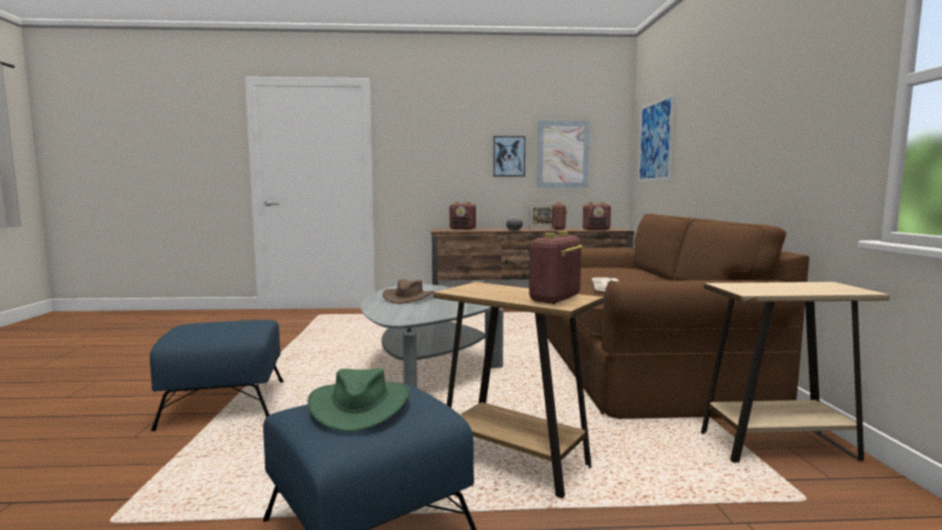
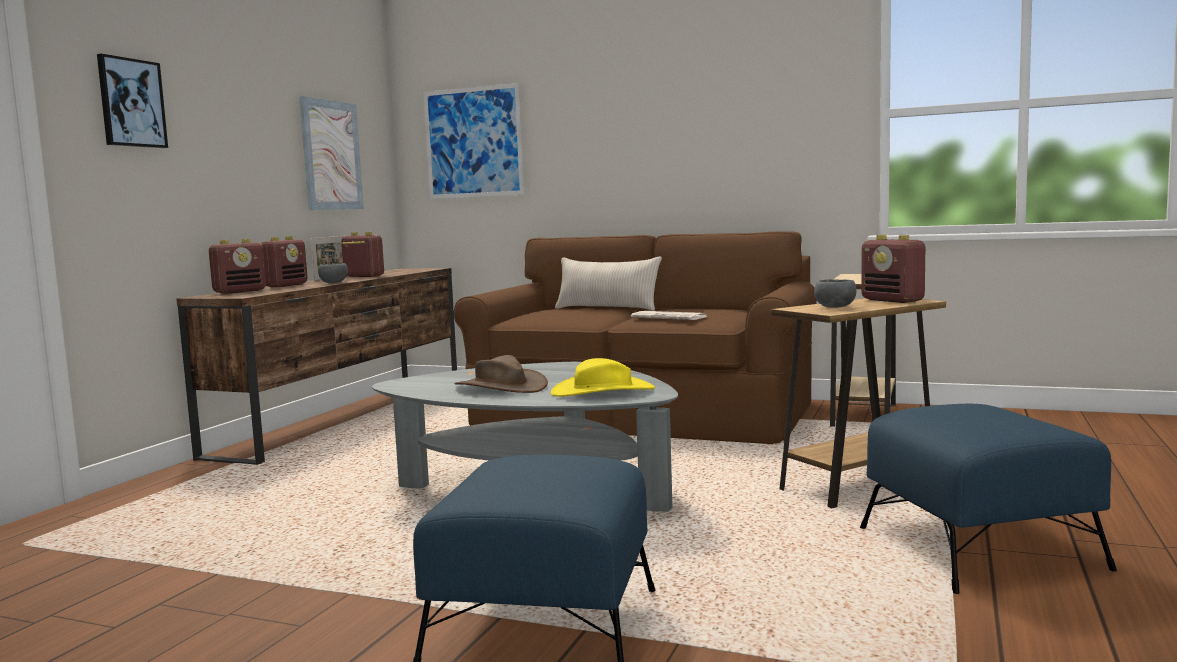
camera: 65 degrees left, 0 degrees up
(359, 405) = (978, 417): green hat -> none
(404, 312) = (603, 391): none -> yellow hat
(488, 290) = (836, 307): none -> grey bowl
(509, 156) = (269, 155): picture -> picture (131, 103)
(596, 229) = (410, 271): radio -> radio (286, 285)
(642, 274) = (607, 309): none -> beige pillow

